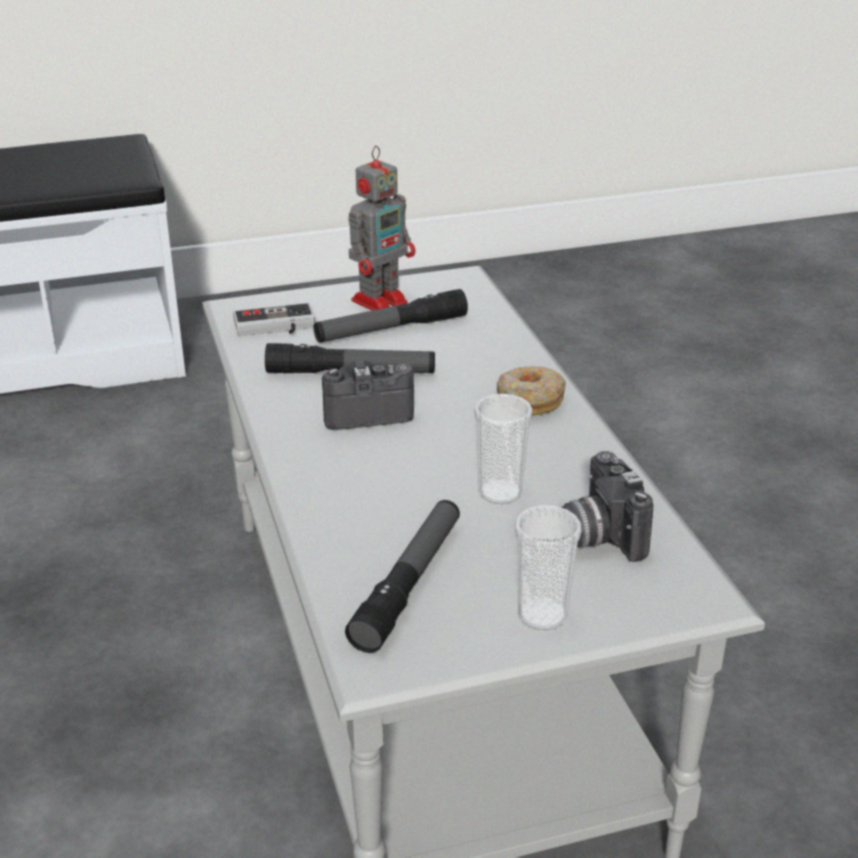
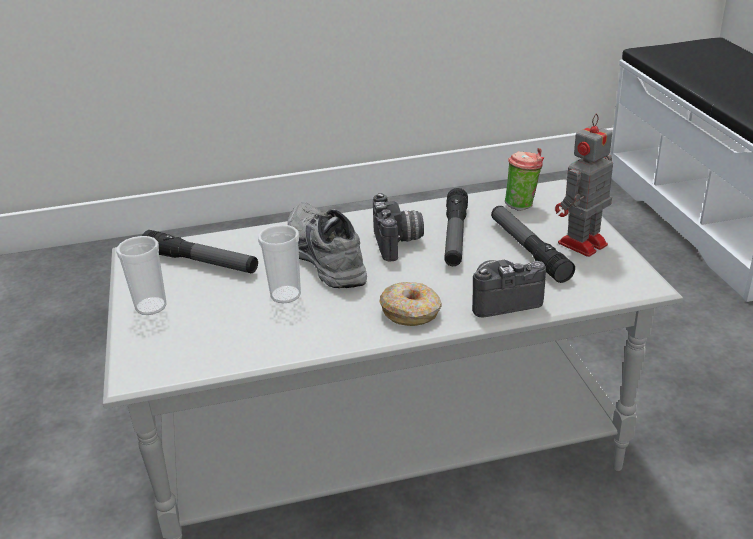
camera: 95 degrees right, 0 degrees up
(275, 328) = (522, 205): game controller -> cup
(381, 300) = (581, 245): toy robot -> toy robot turned 90 degrees clockwise
(399, 470) = (322, 257): none -> grey shoe
(598, 535) = (222, 333): camera -> camera (502, 300)

